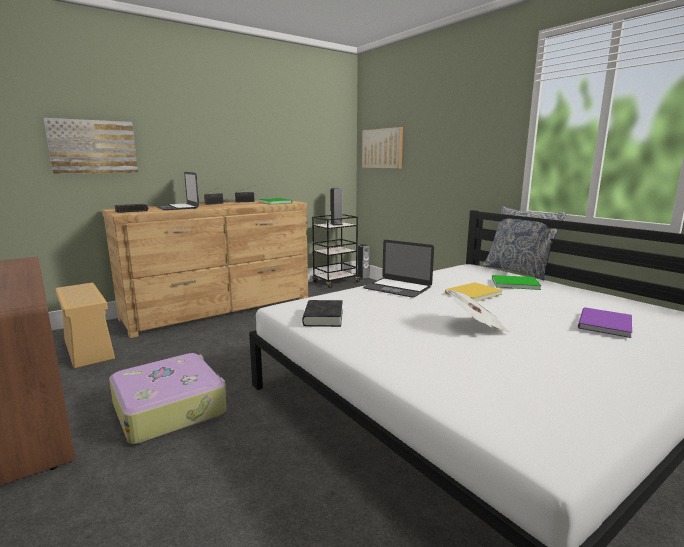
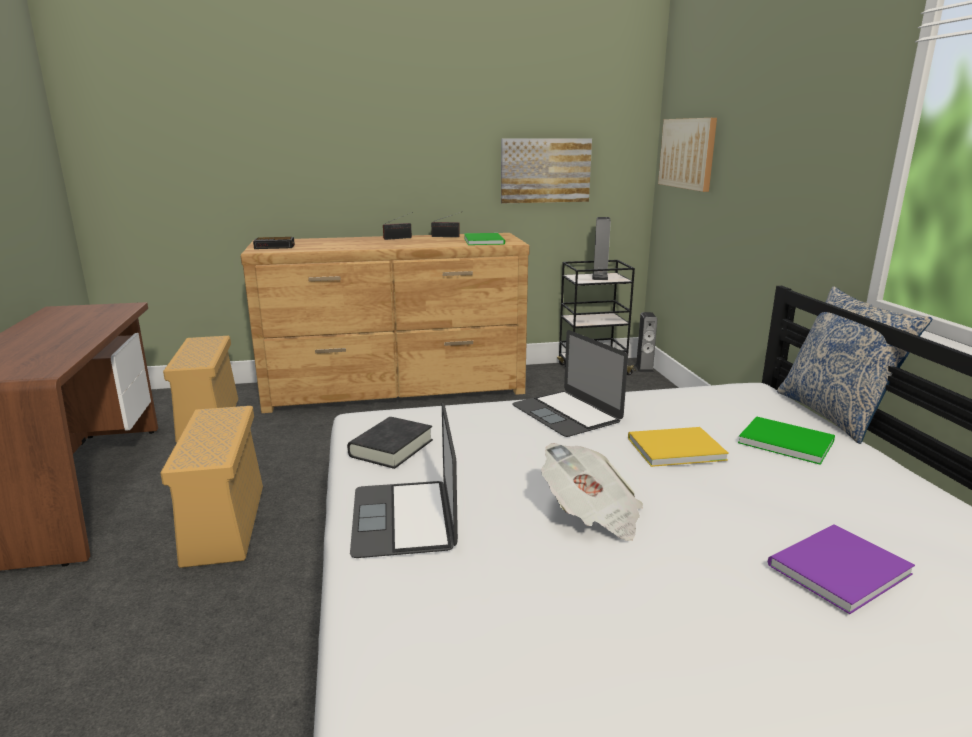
camera: 25 degrees right, 5 degrees up
(93, 147) = (245, 157): picture -> picture (545, 170)
(170, 408) = (224, 522): suitcase -> beige storage box
(176, 207) = (338, 243): laptop -> laptop (404, 518)

